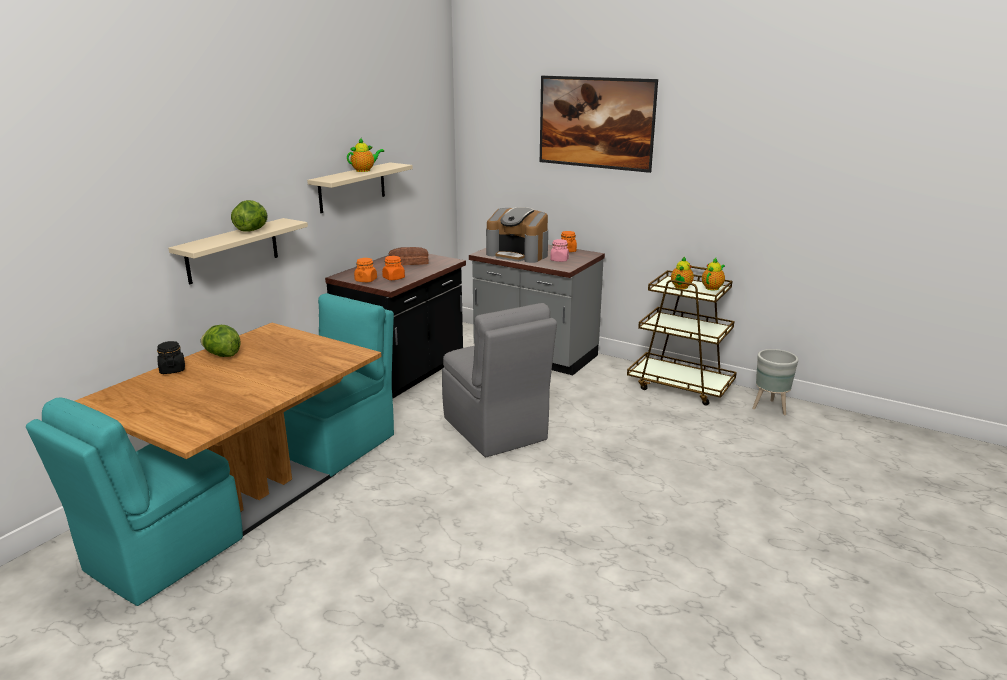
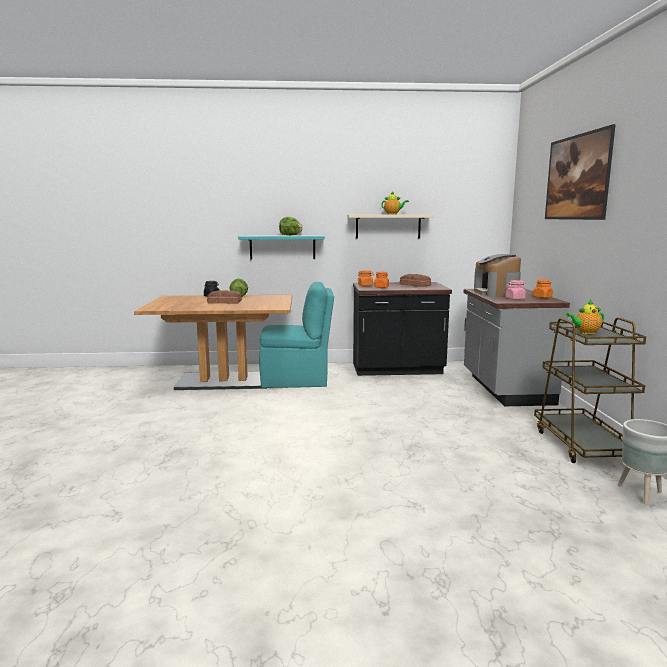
camera: 55 degrees right, 10 degrees down
(161, 556) = (159, 383): turquoise chair -> none
(232, 250) = (282, 247): beige shelf -> turquoise shelf
(249, 374) = (225, 302): none -> bread
(495, 430) = (378, 406): grey chair -> none
(712, 287) = (619, 339): teapot -> none

